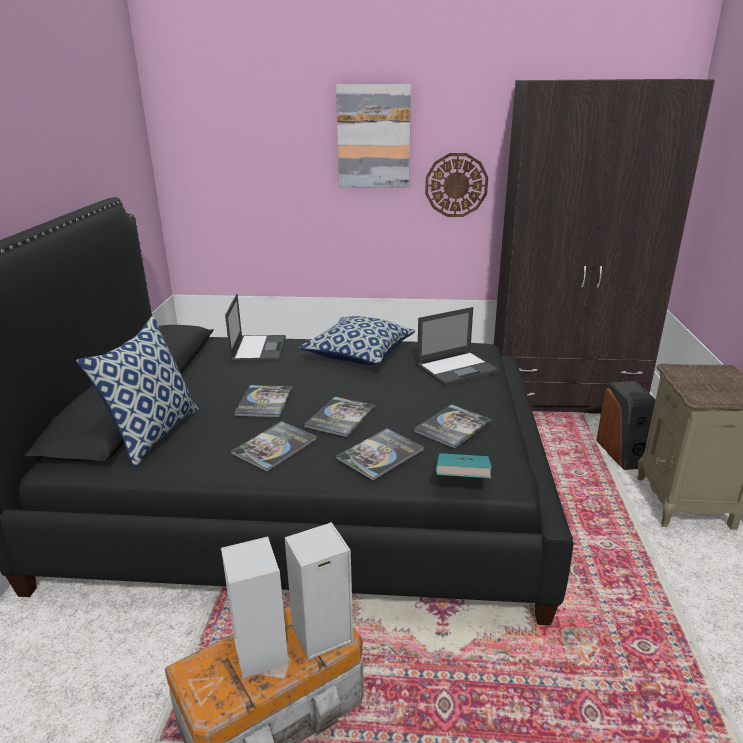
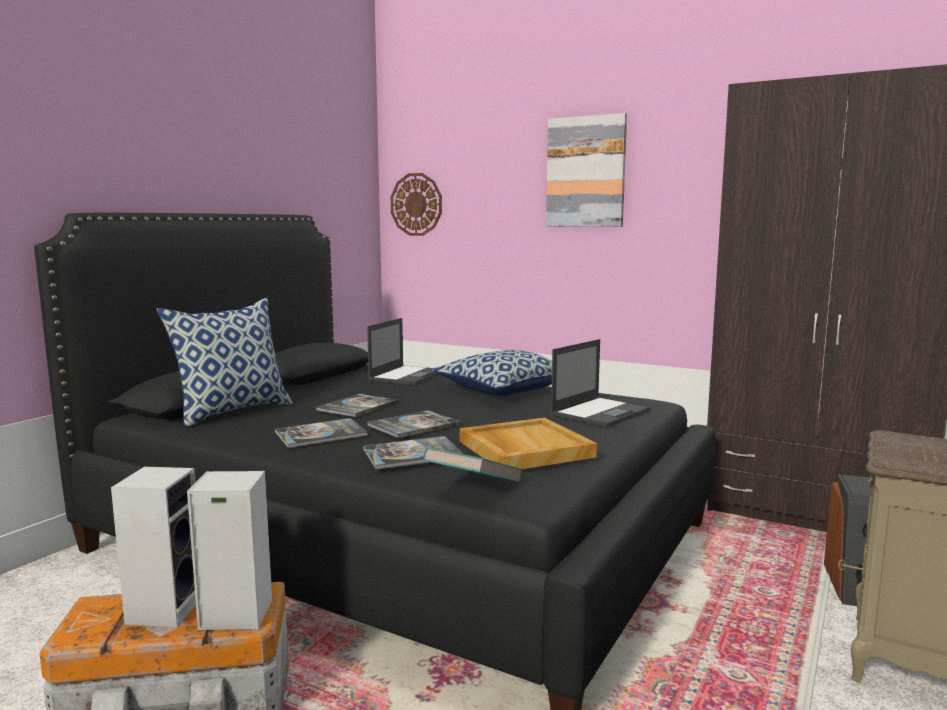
camera: 25 degrees right, 15 degrees down
(453, 427) = (524, 449): book -> beige tray
(456, 185) = (677, 225): wall clock -> wall clock (416, 204)
(458, 368) = (601, 412): laptop -> laptop turned 45 degrees counterclockwise

